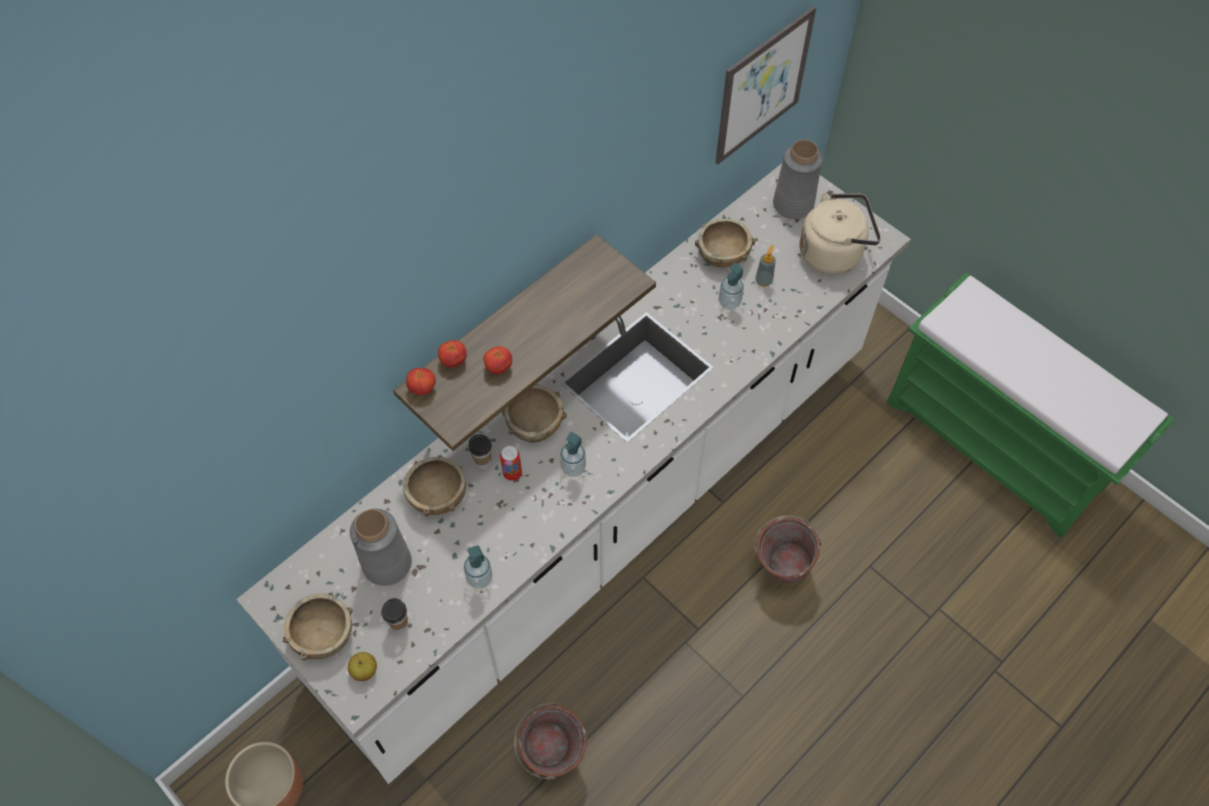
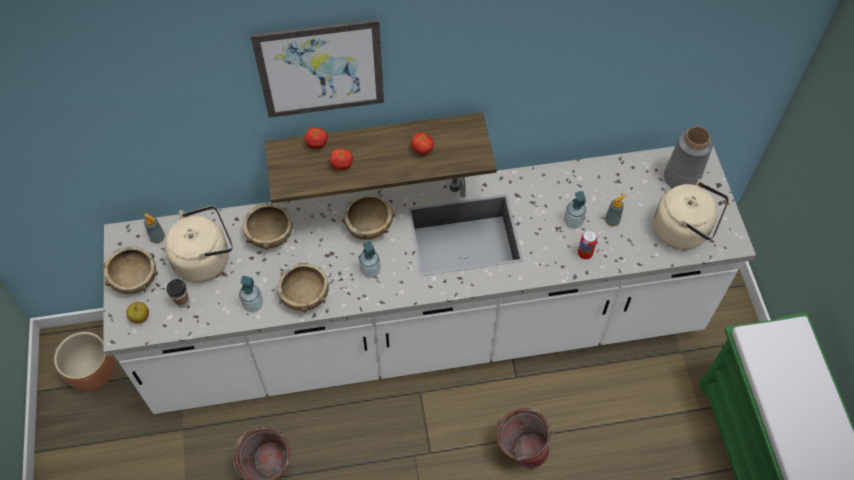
camera: 35 degrees right, 0 degrees up
(313, 574) = (157, 237): none -> soap dispenser
(387, 563) = (206, 259): grey vase -> beige kettle
(422, 388) = (283, 150): tomato -> tomato (422, 150)
(483, 462) = (315, 230): cup -> none
(512, 473) = (328, 249): can -> can (585, 253)
(723, 254) = (597, 185): brown bowl -> brown bowl (305, 295)
(763, 86) = (686, 68): picture -> picture (321, 69)

